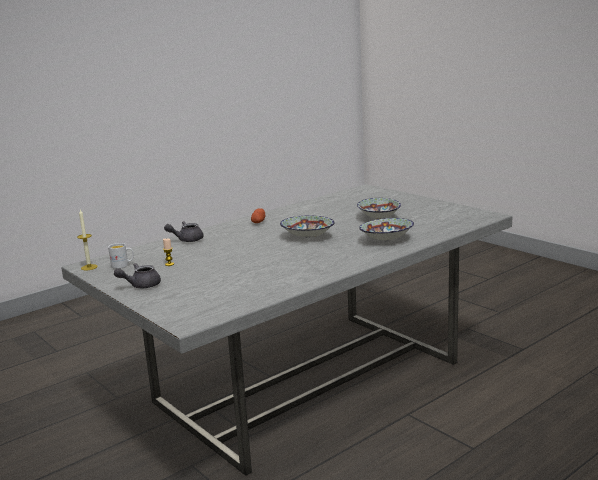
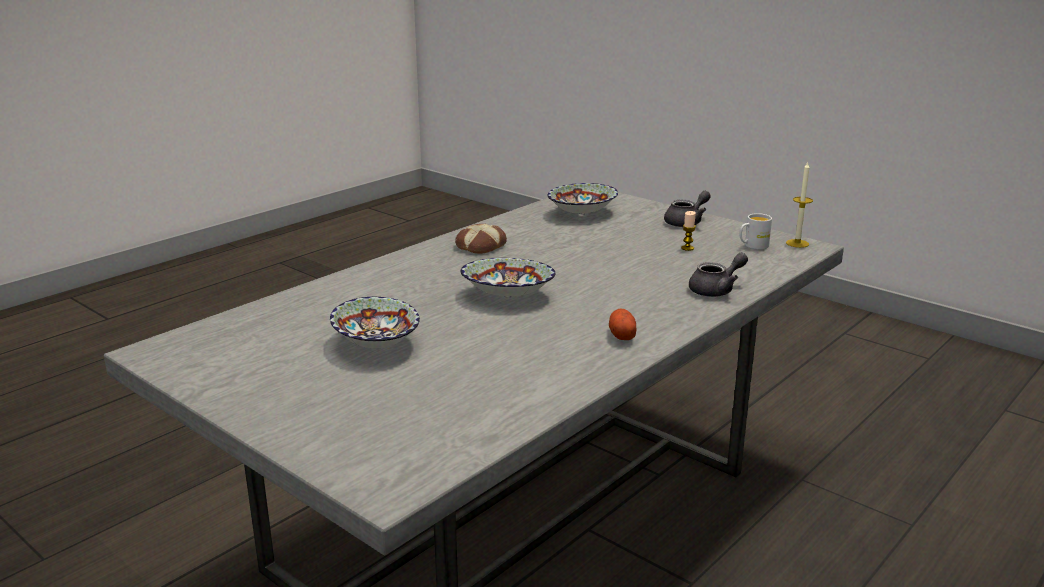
camera: 170 degrees right, 5 degrees up
(316, 267) = (480, 246): none -> bread
(387, 240) = (374, 289): bowl -> bowl (581, 213)

